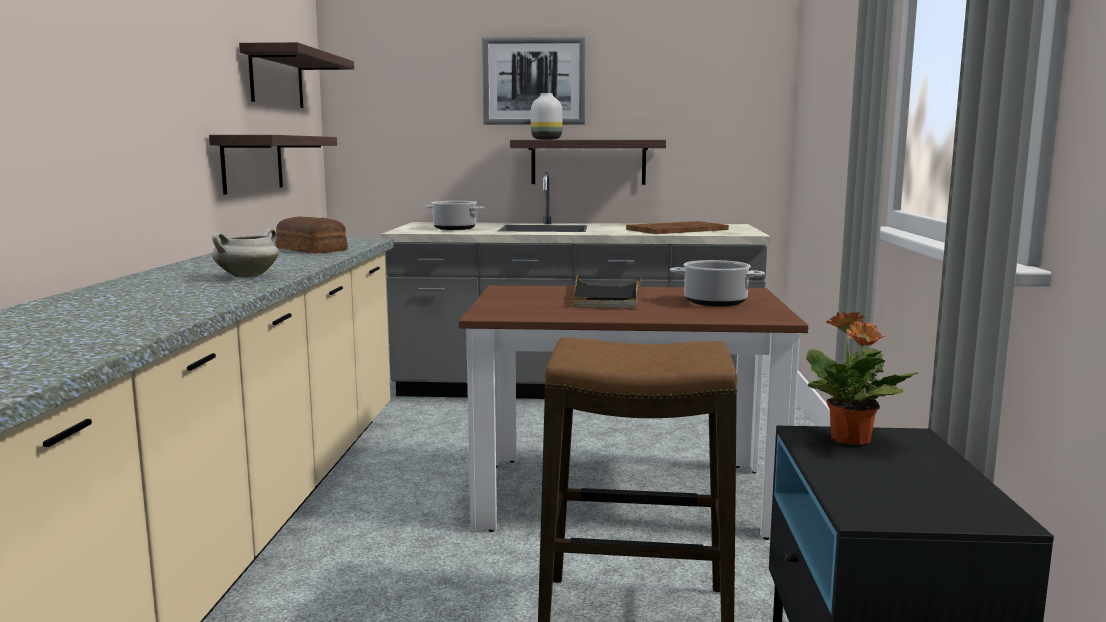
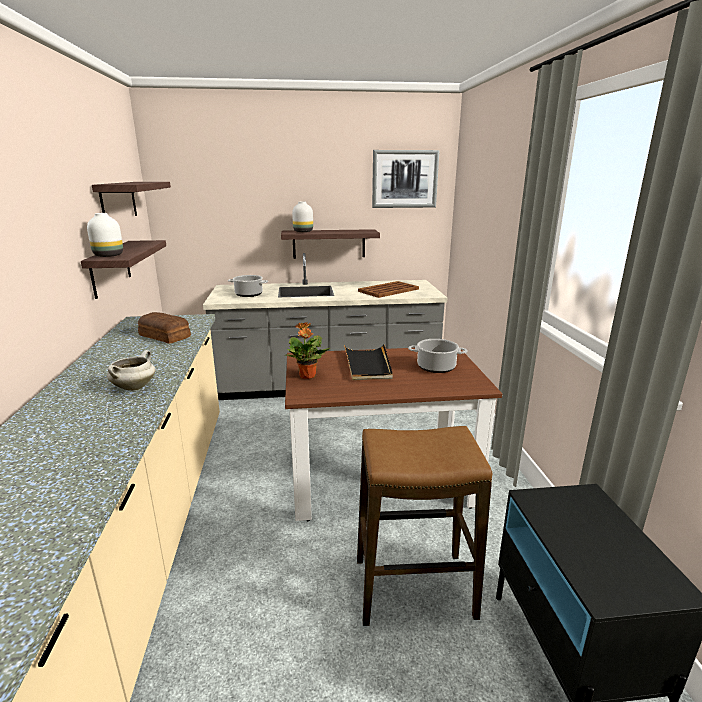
camera: 10 degrees left, 10 degrees up
(249, 134) = (109, 255): none -> white vase
(534, 81) = (292, 191): picture -> picture (404, 179)
(850, 440) = (558, 504): potted plant -> potted plant (307, 376)

